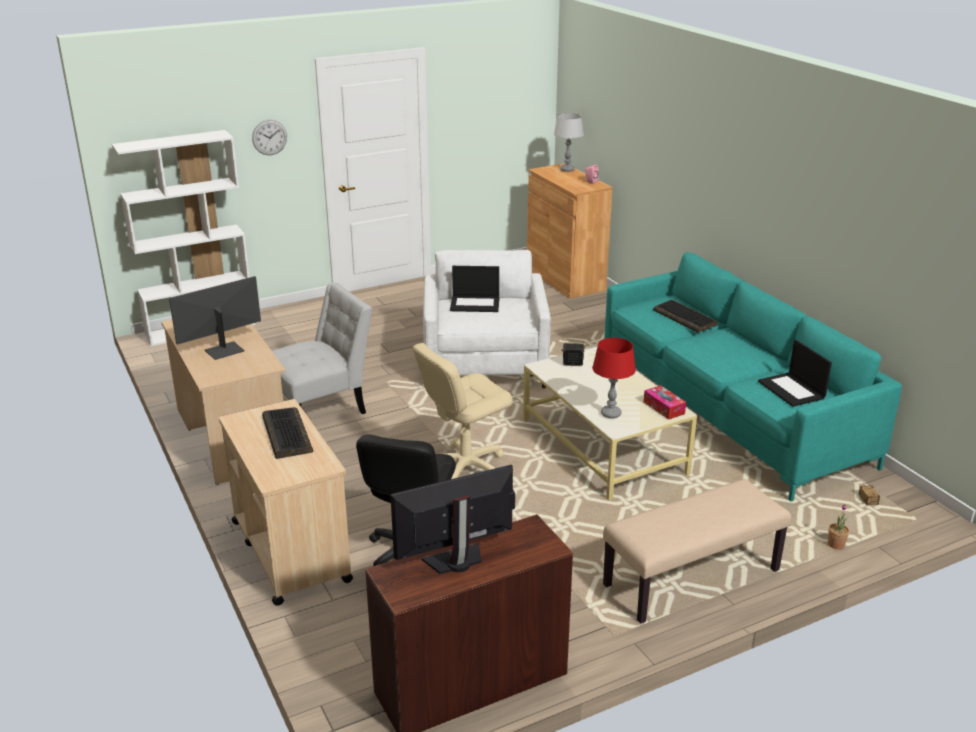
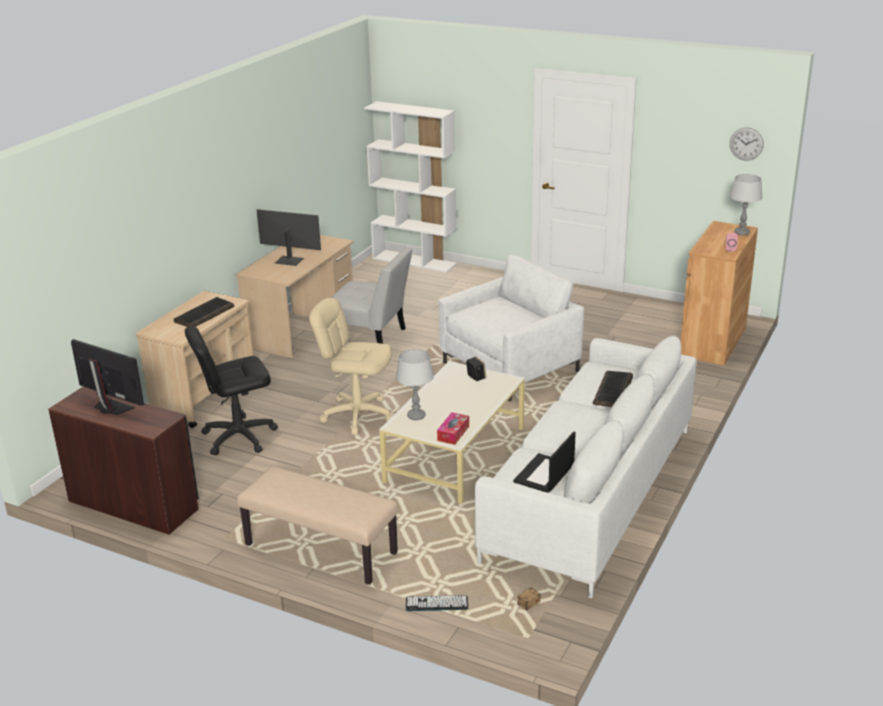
camera: 55 degrees right, 0 degrees up
(269, 137) = (491, 125): wall clock -> wall clock (746, 144)
(475, 304) = (502, 308): laptop -> none
(611, 413) = (416, 416): red table lamp -> grey table lamp
(730, 411) = (590, 492): turquoise sofa -> white sofa
(836, 545) = (437, 604): potted plant -> keyboard

